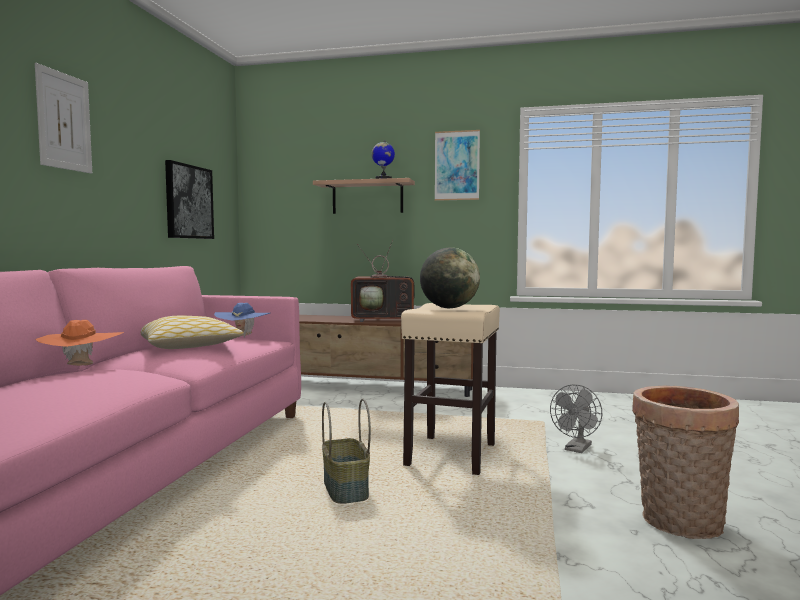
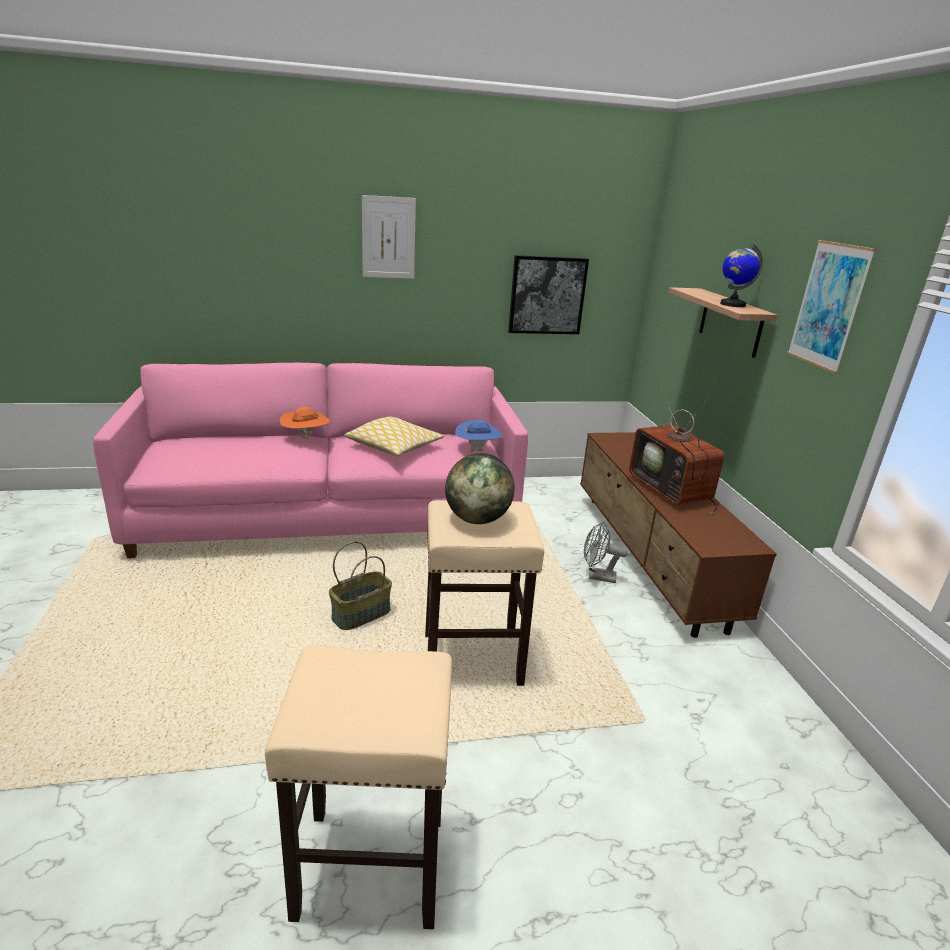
camera: 65 degrees right, 20 degrees up
(577, 449) = (558, 763): grey fan -> grey fan (597, 576)
(678, 524) = (368, 867): basket -> beige stool

